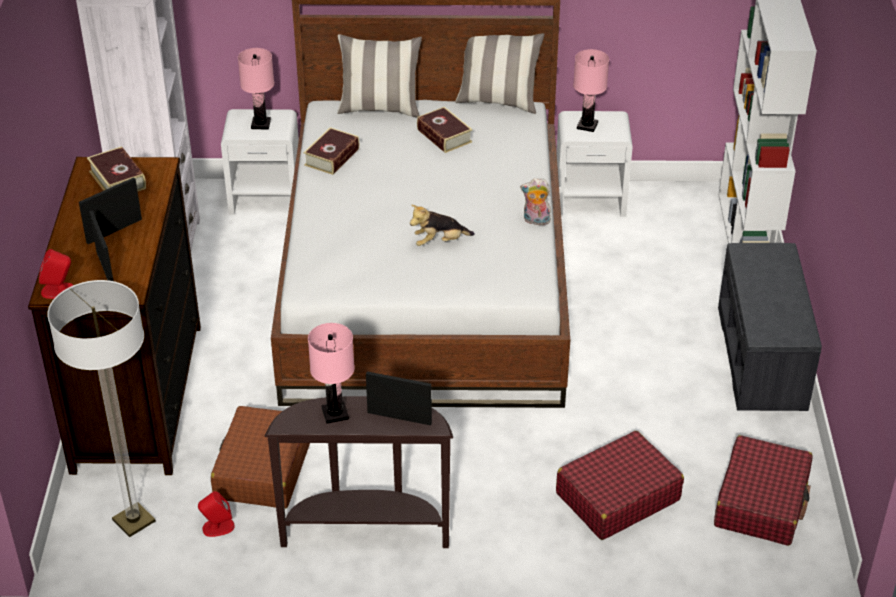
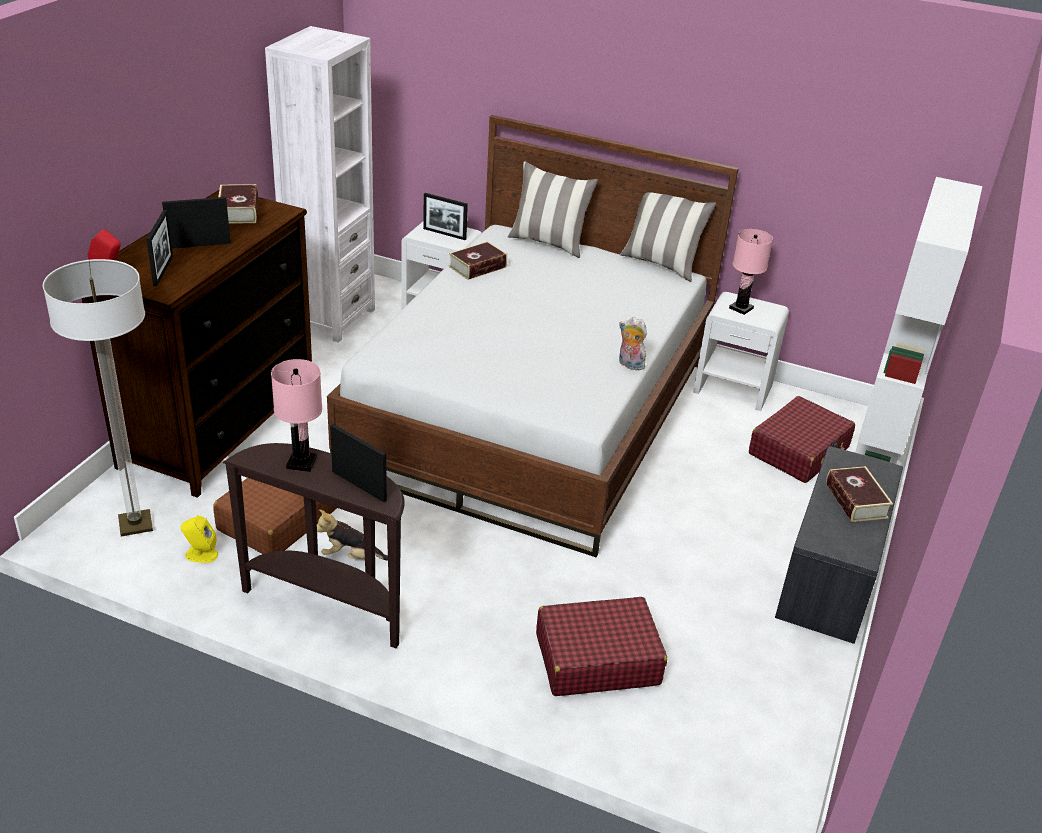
camera: 20 degrees right, 5 degrees down
(218, 527) = (201, 554): red speaker -> yellow speaker
(261, 124) = (444, 234): pink table lamp -> picture frame
(439, 242) = (524, 356): plush toy -> plush toy (351, 557)
(444, 136) = (591, 277): book -> book (856, 500)
(761, 501) = (751, 718): red suitcase -> red suitcase (799, 451)

